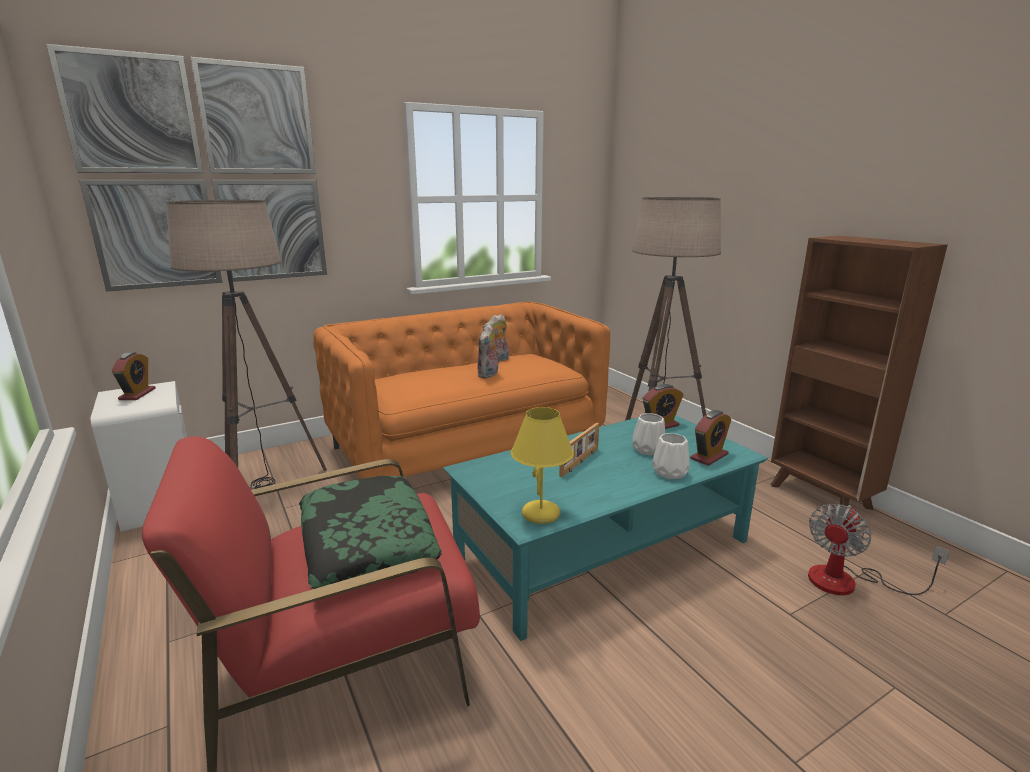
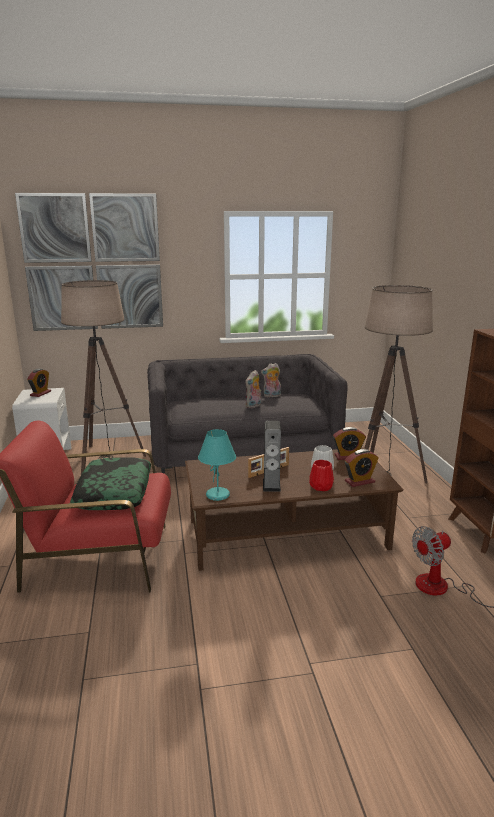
camera: 20 degrees right, 0 degrees up
(467, 446) = (242, 455): orange sofa -> grey sofa
(541, 514) = (218, 495): yellow table lamp -> turquoise table lamp
(603, 483) = (271, 485): none -> speaker
(603, 546) = (287, 532): turquoise coffee table -> brown coffee table
(670, 473) = (321, 487): white vase -> red vase

